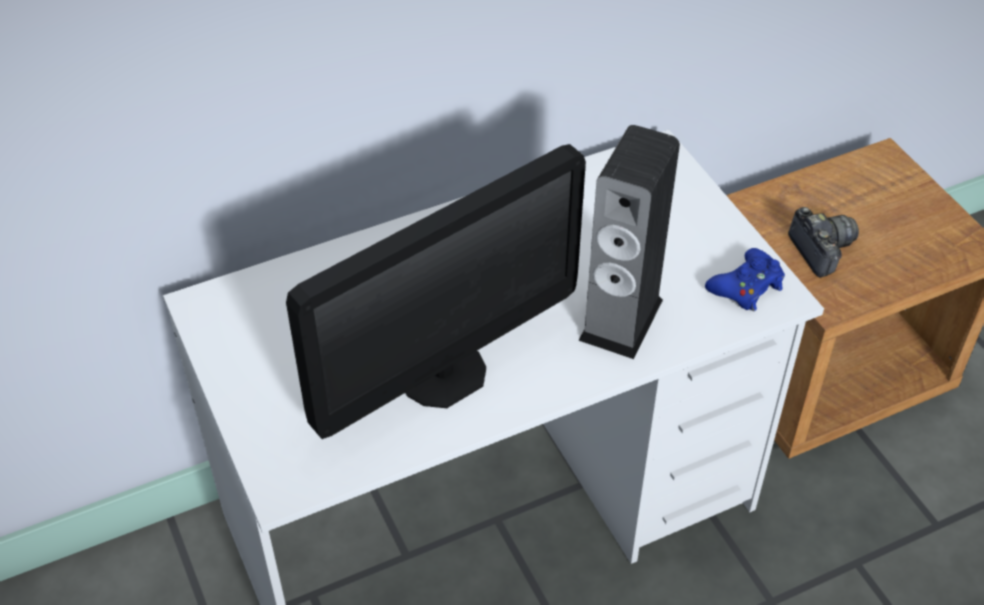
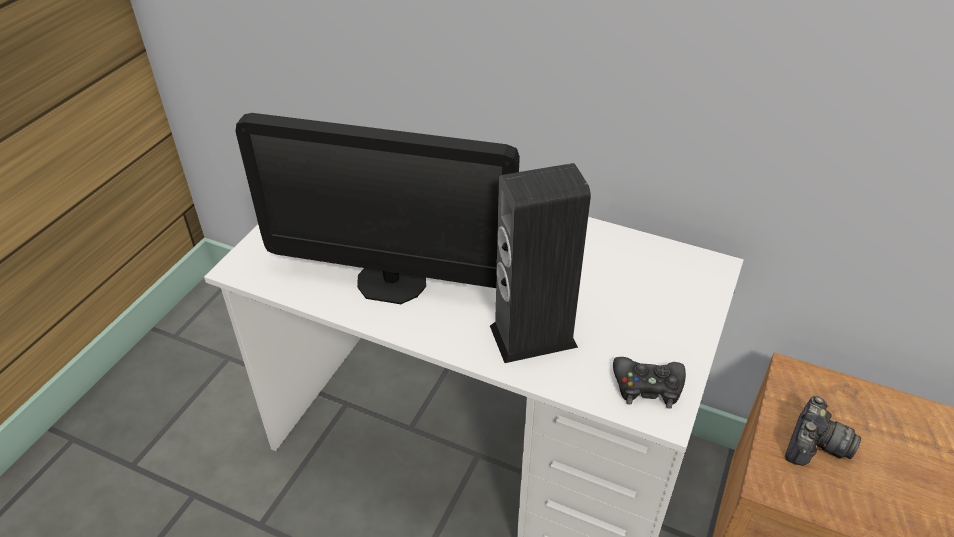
camera: 50 degrees right, 5 degrees down
(746, 287) = (647, 387): blue game controller -> black game controller

